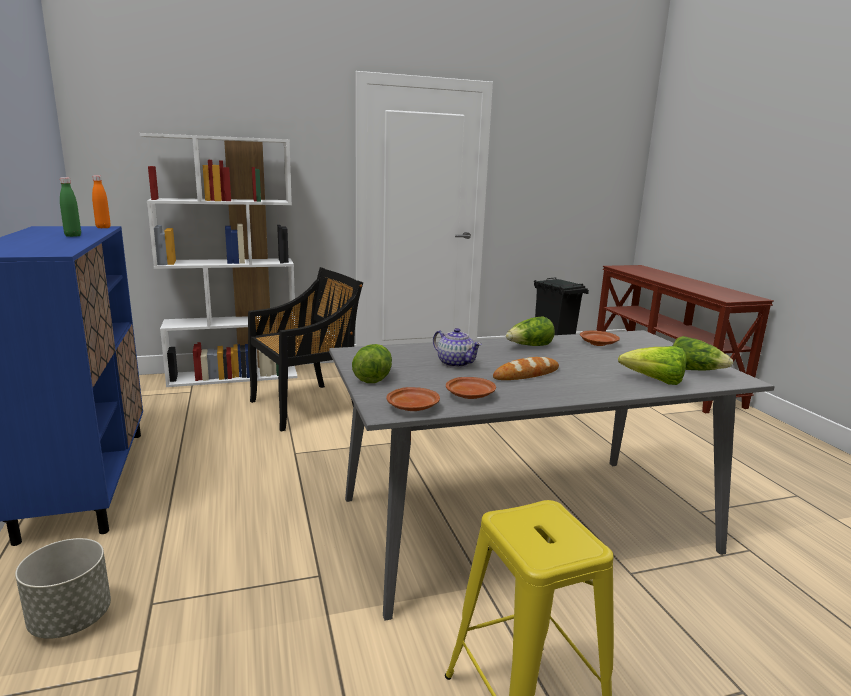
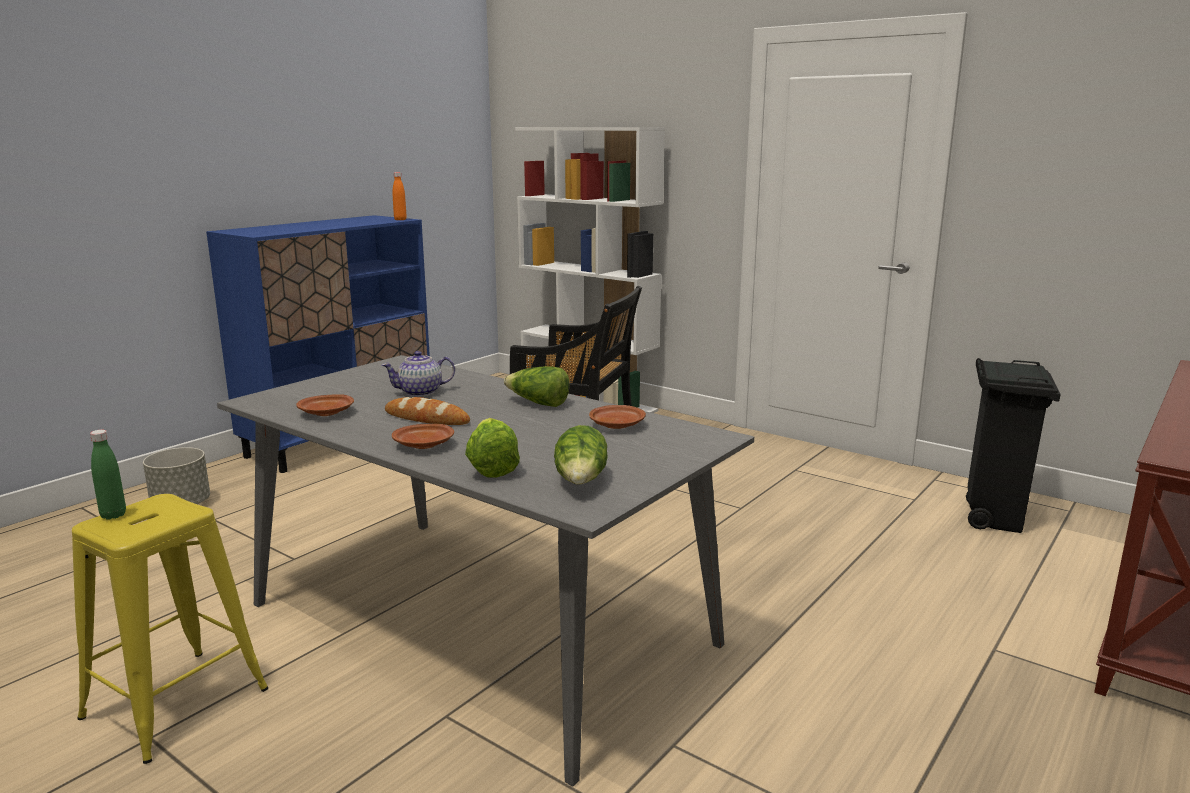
camera: 55 degrees right, 0 degrees up
(73, 236) = (342, 224): green bottle -> green bottle (113, 515)
(372, 376) = (337, 380): lettuce -> none
(413, 407) = (271, 404): brown plate -> brown plate (425, 445)
(455, 363) = (421, 392): teapot -> teapot turned 60 degrees clockwise

